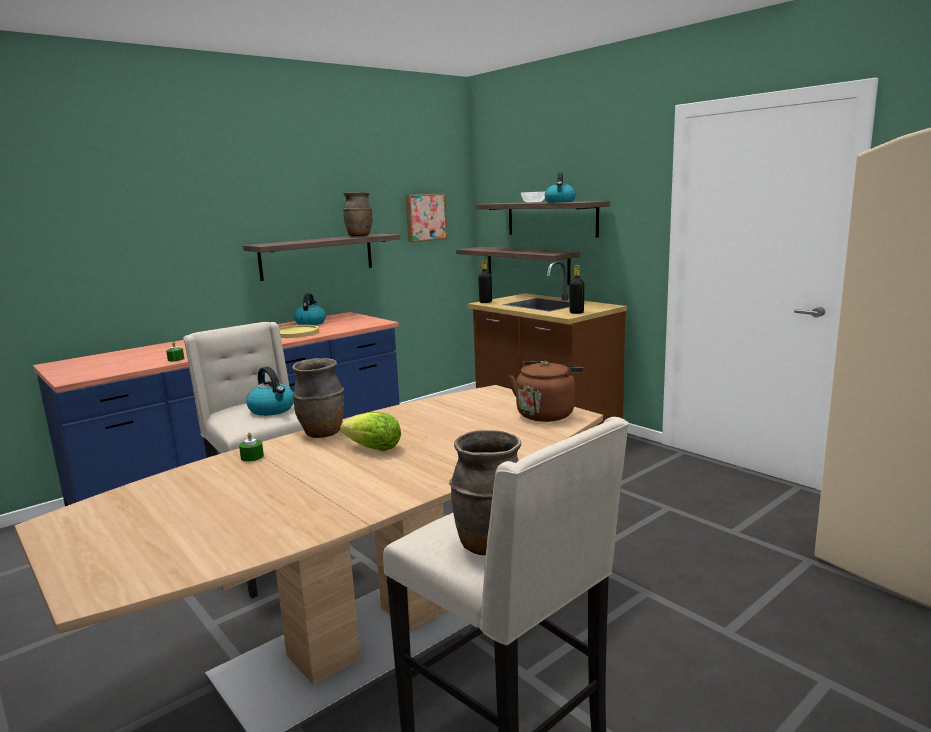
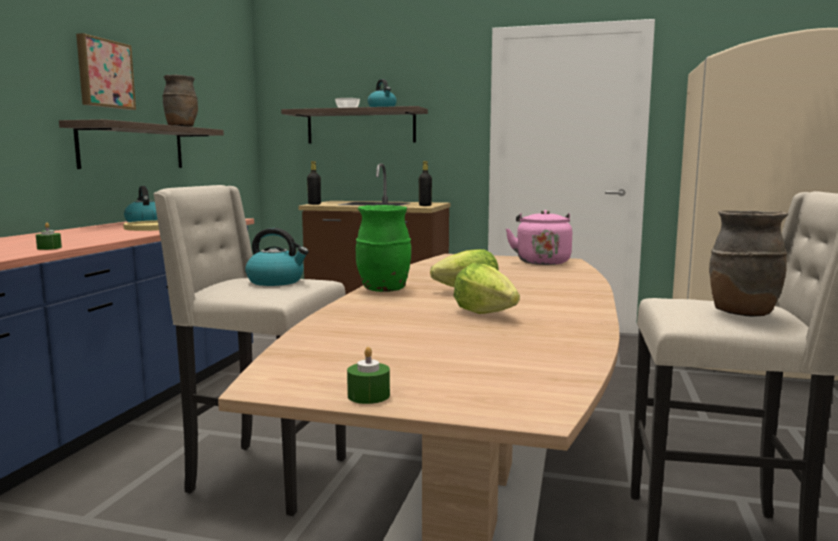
camera: 35 degrees left, 5 degrees down
(252, 457) = (361, 310): green candle -> green candle (368, 395)
(314, 482) = (485, 313): none -> lettuce
(322, 434) = (384, 290): brown vase -> green vase
(425, 217) = (223, 120): picture -> picture (104, 74)
(527, 264) = (331, 172): shelf -> none
(546, 414) = (541, 261): brown kettle -> pink kettle

